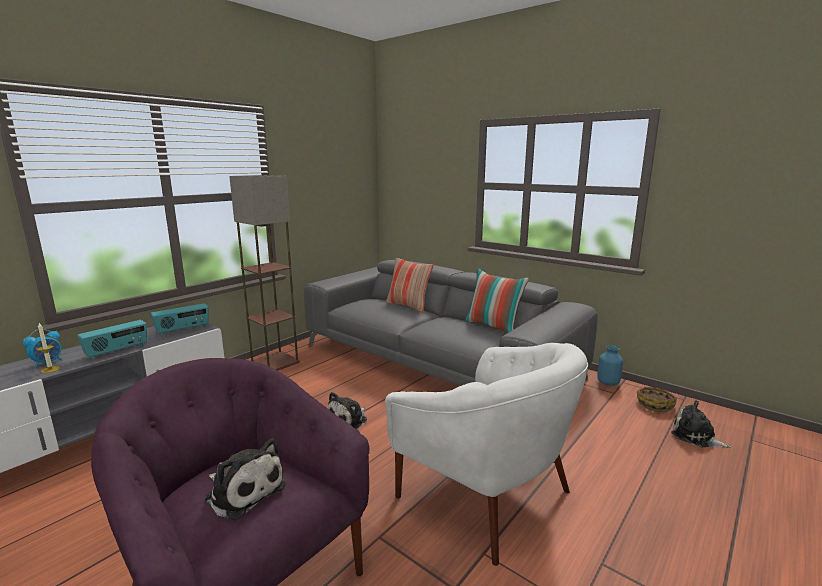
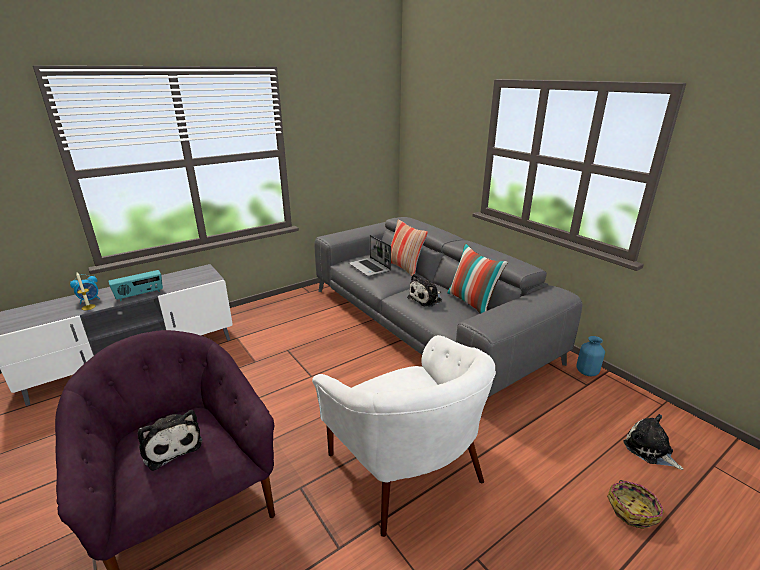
camera: 15 degrees right, 10 degrees up
(183, 330) = (195, 278): radio -> none
(275, 362) = (284, 305): floor lamp -> none
(349, 420) = (322, 372): plush toy -> plush toy (426, 299)
(374, 309) = (370, 268): none -> laptop
(655, 404) = (625, 405): basket -> basket (632, 509)

